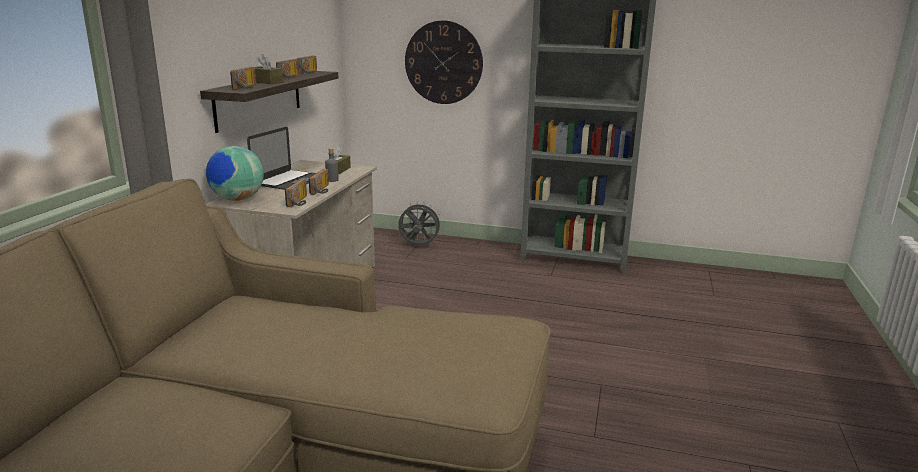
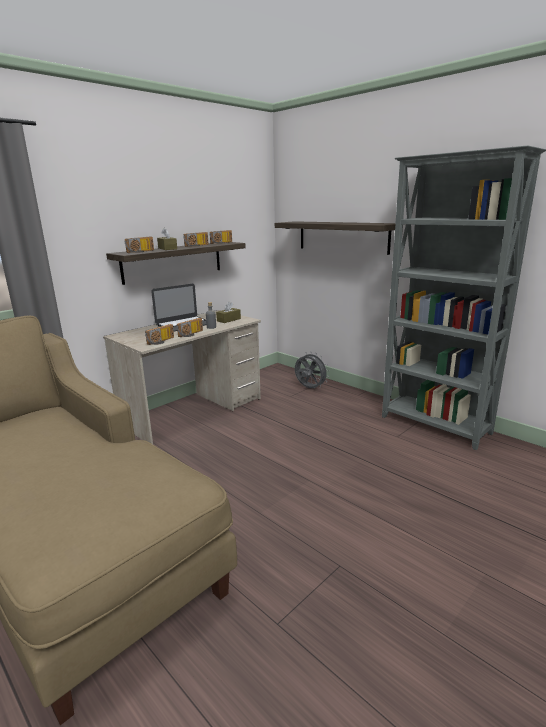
camera: 30 degrees right, 0 degrees up
(237, 199) = (128, 334): globe -> none
(443, 62) = (342, 236): wall clock -> shelf

